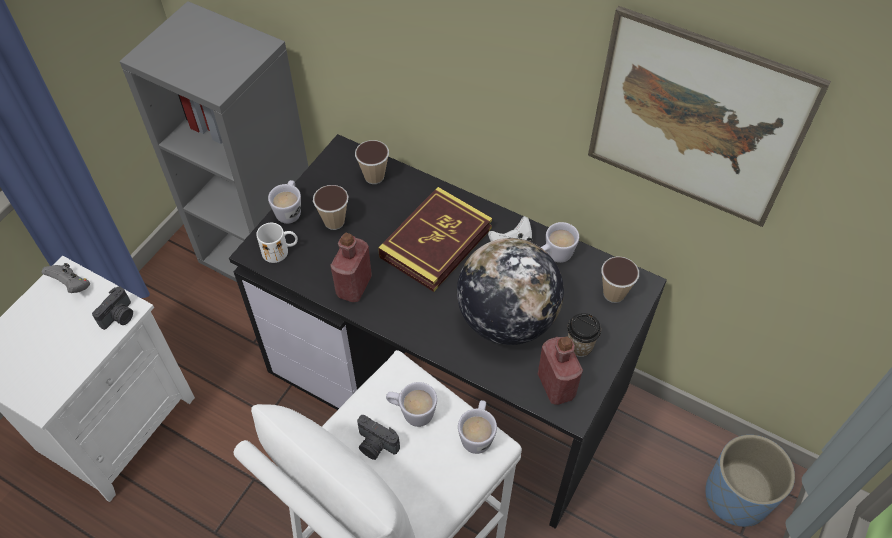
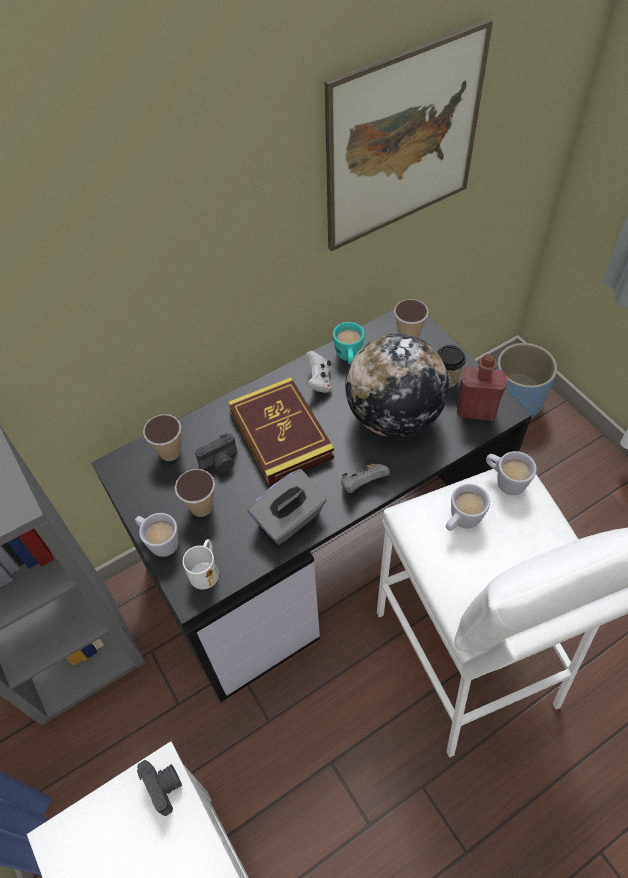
camera: 60 degrees left, 0 degrees up
(72, 285) = (82, 834): grey game controller -> grey game controller (362, 484)
(354, 286) = (289, 519): red bottle -> grey tissue box
(375, 445) = (482, 564): camera -> camera (221, 463)
(554, 256) = (348, 358): white mug -> turquoise mug

